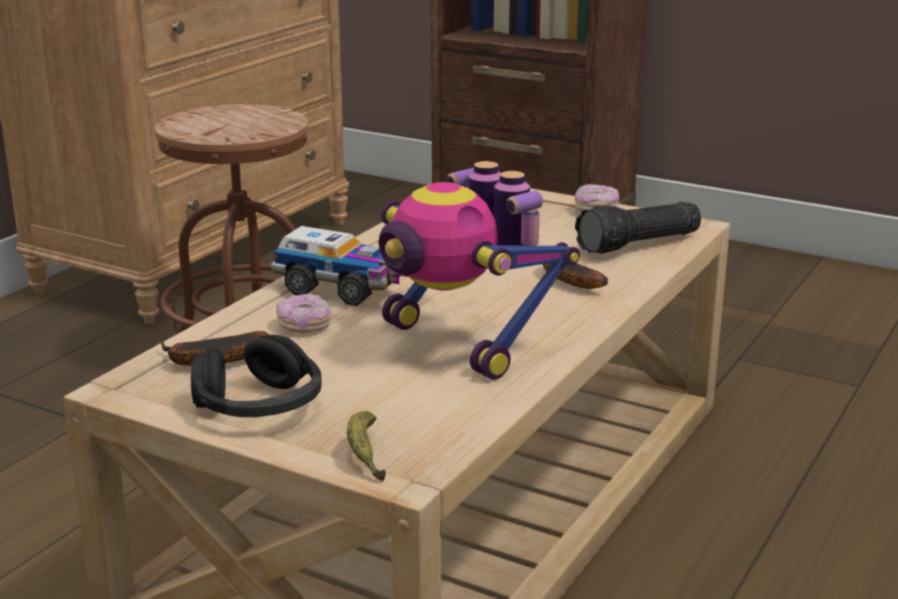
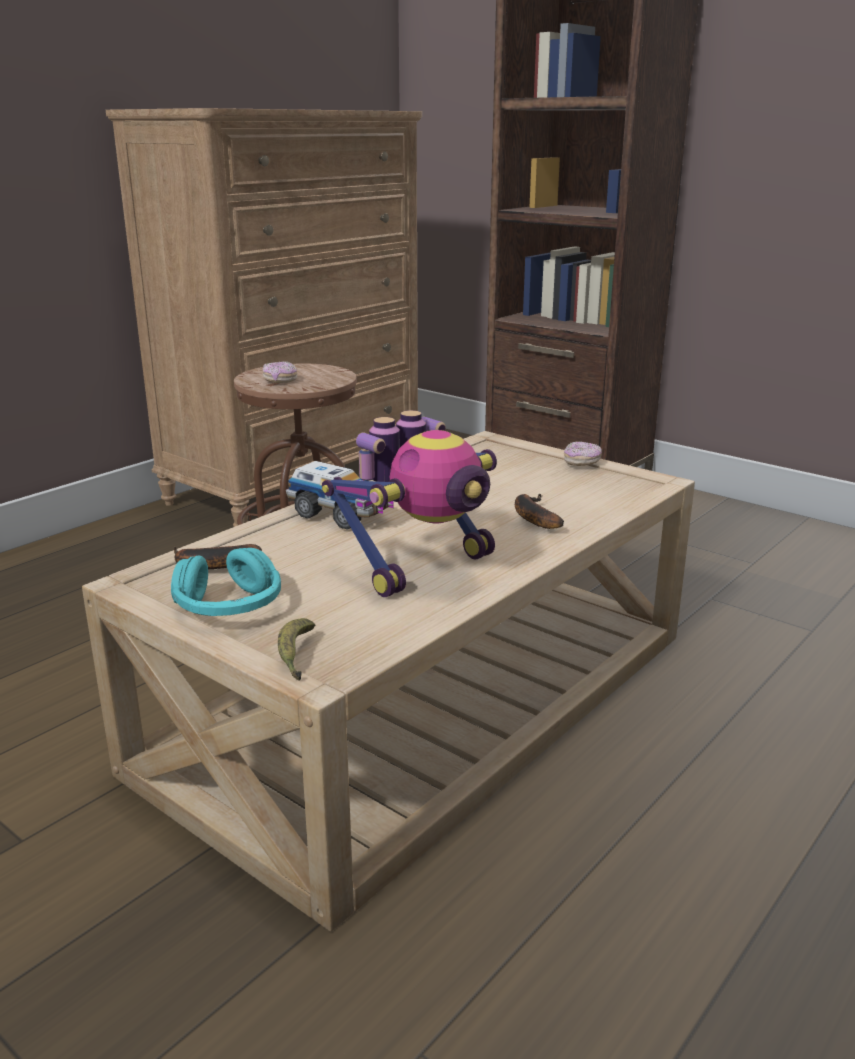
camera: 10 degrees right, 0 degrees up
(259, 406) = (229, 606): black headphones -> turquoise headphones
(304, 326) = (299, 542): donut -> donut (280, 380)
(463, 343) = (422, 567): toy robot -> toy robot turned 105 degrees counterclockwise
(639, 244) = (607, 494): flashlight -> none

